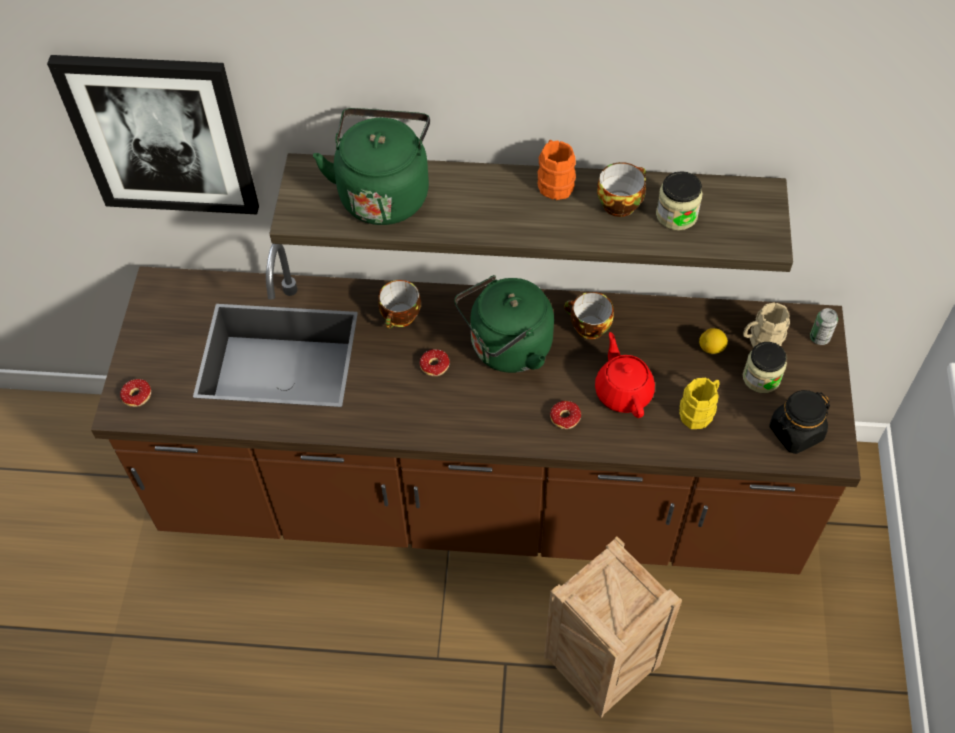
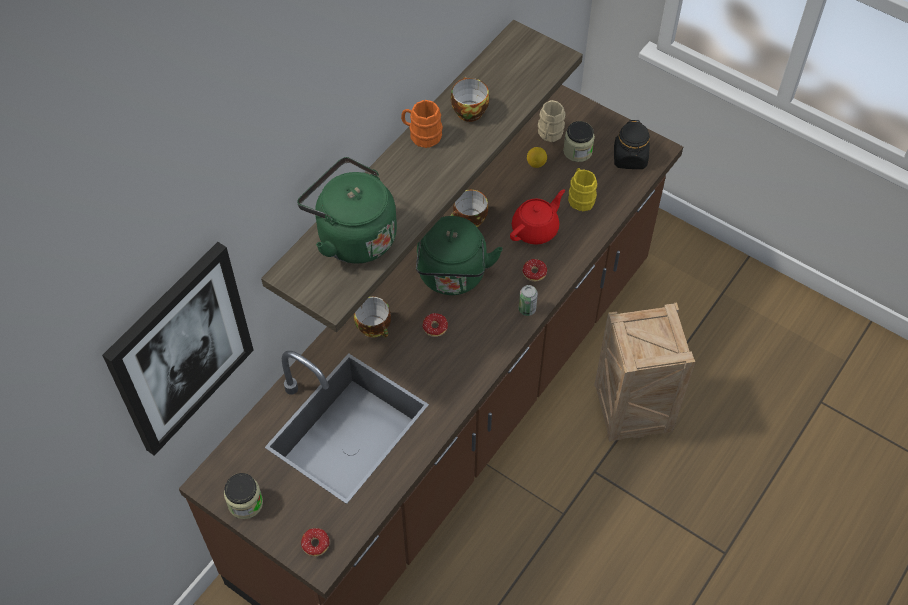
camera: 60 degrees left, 0 degrees up
(623, 391) = (536, 229): red teapot -> red teapot turned 120 degrees clockwise
(676, 215) = (501, 88): jar -> jar (245, 503)
(819, 338) = (568, 105): can -> can (527, 309)

